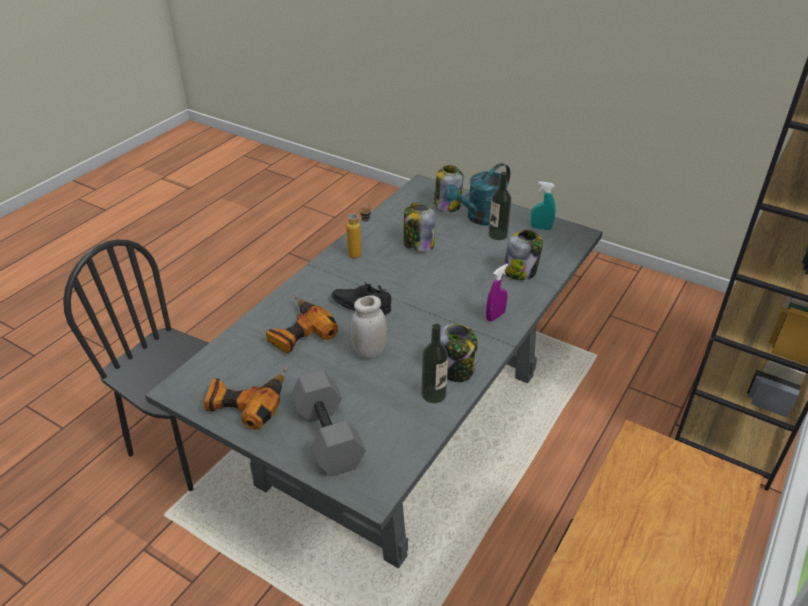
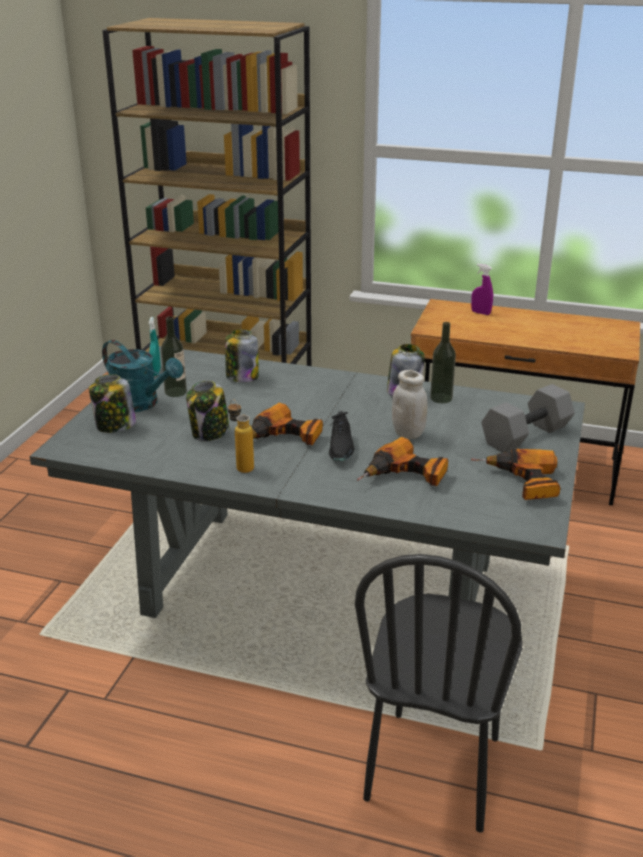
camera: 105 degrees left, 10 degrees down
(391, 279) = (284, 439): none -> power drill
(495, 316) = (319, 382): purple spray bottle -> purple spray bottle (480, 313)

